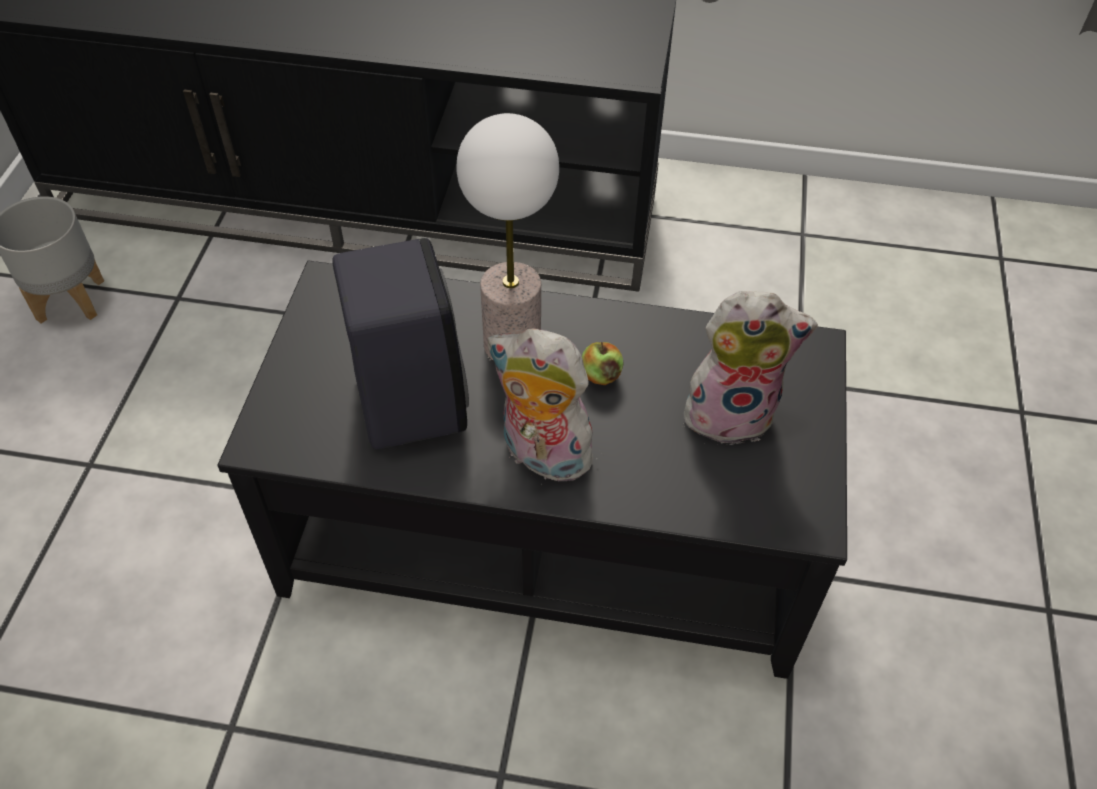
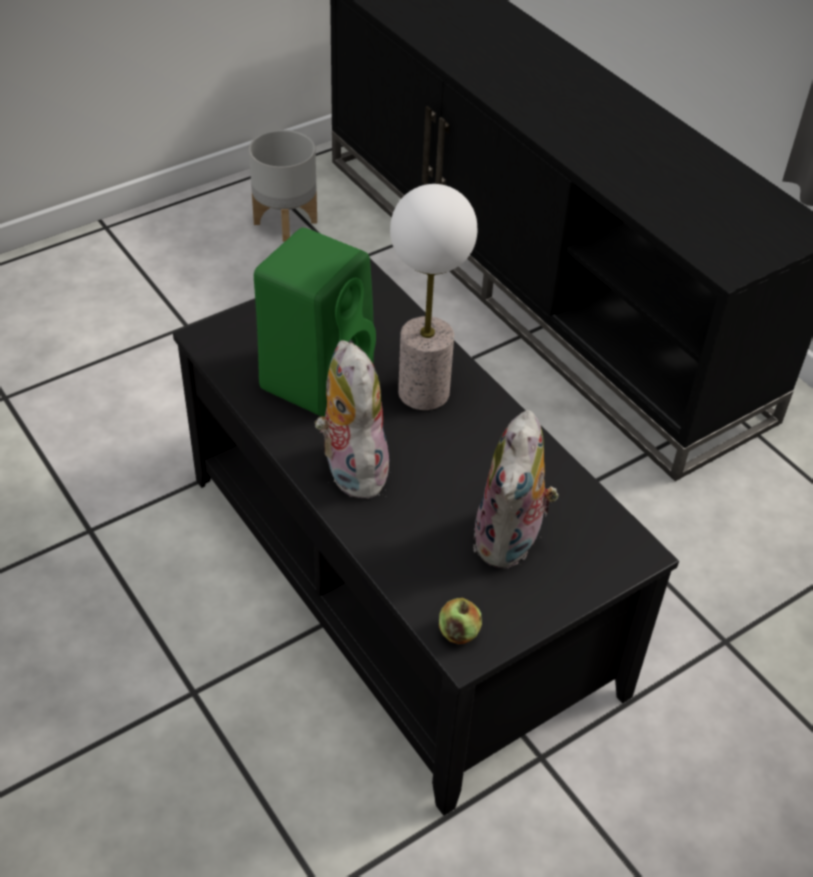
camera: 45 degrees right, 5 degrees down
(408, 399) = (318, 376): black speaker -> green speaker
(601, 375) = (454, 453): apple -> apple (458, 632)
(731, 412) = (510, 542): plush toy -> plush toy turned 60 degrees clockwise

